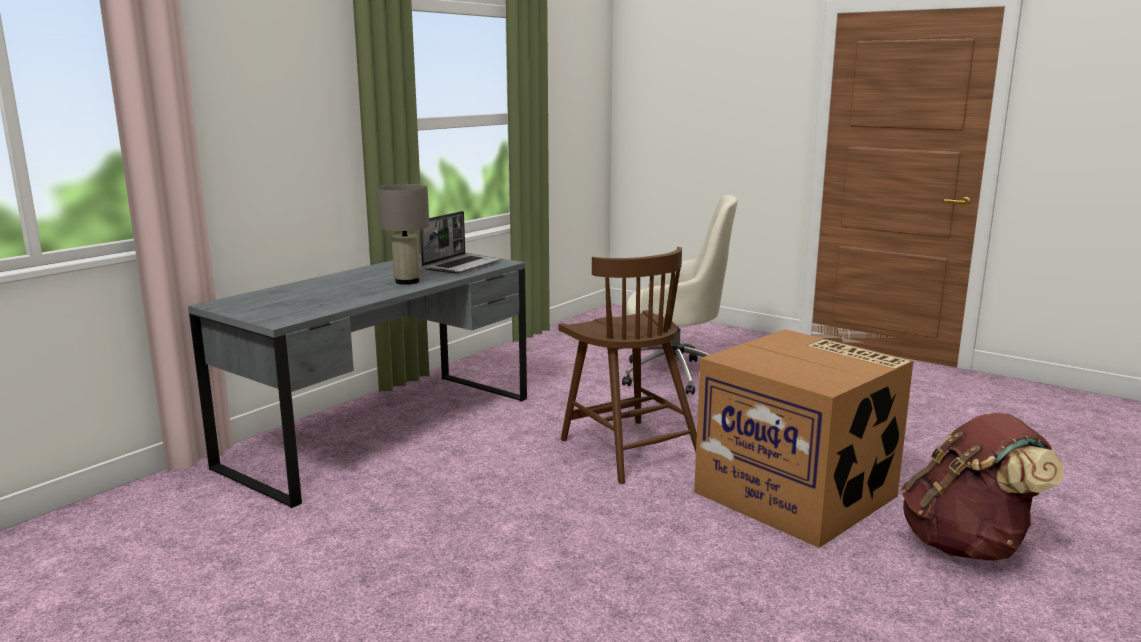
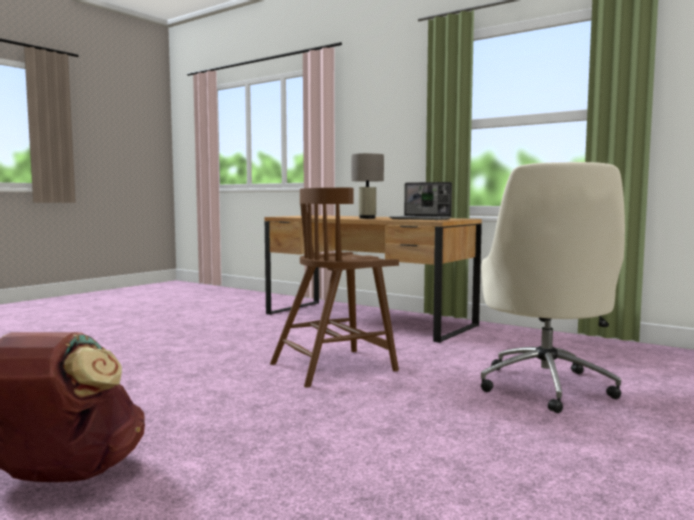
camera: 90 degrees right, 10 degrees down
(384, 431) = (367, 319): grey desk -> brown desk
(798, 494) = (223, 415): cardboard box -> none

